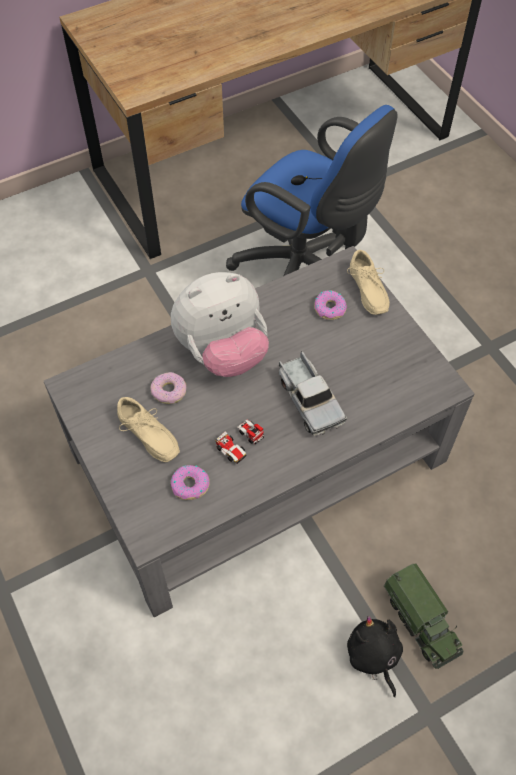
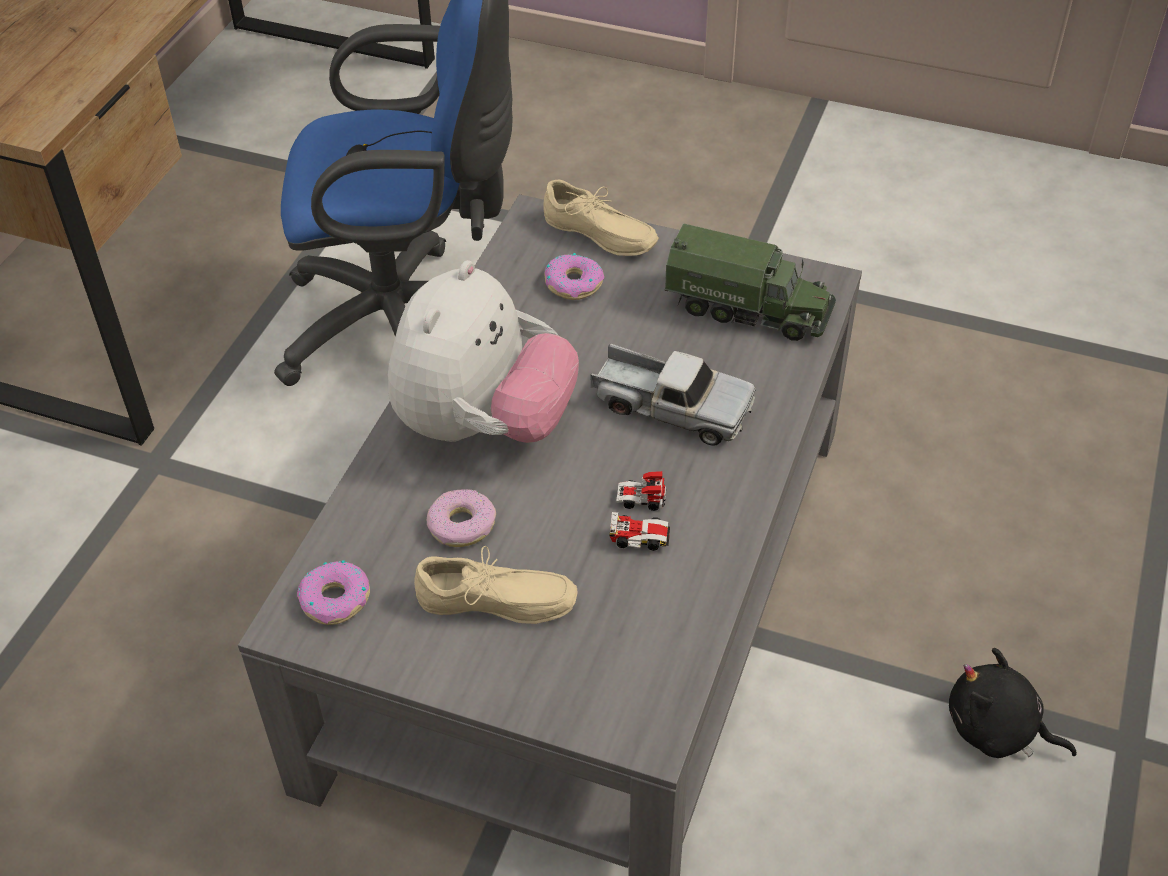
camera: 40 degrees left, 10 degrees down
(190, 485) = (631, 622): donut -> donut (335, 600)
(421, 621) = (1005, 642): toy truck -> toy truck (748, 308)

